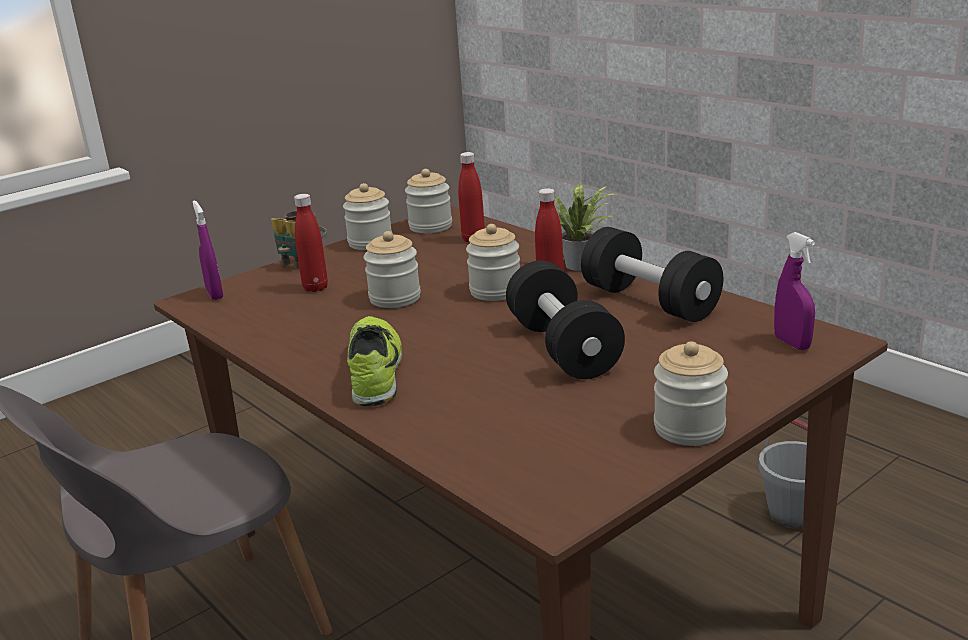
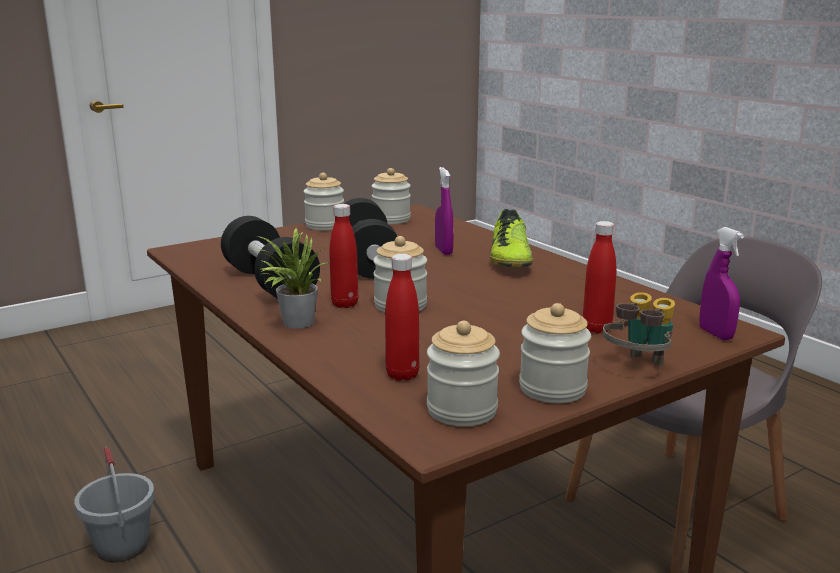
camera: 175 degrees left, 5 degrees down
(395, 298) = (503, 309): jar -> jar (391, 219)
(792, 343) = (209, 251): purple spray bottle -> purple spray bottle (443, 251)

